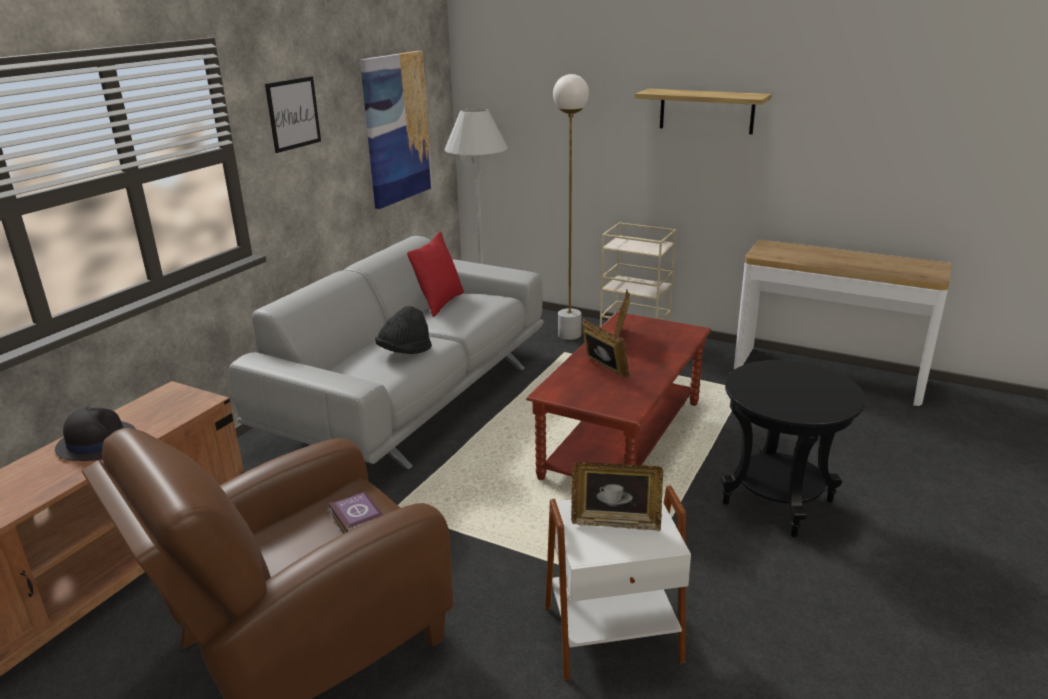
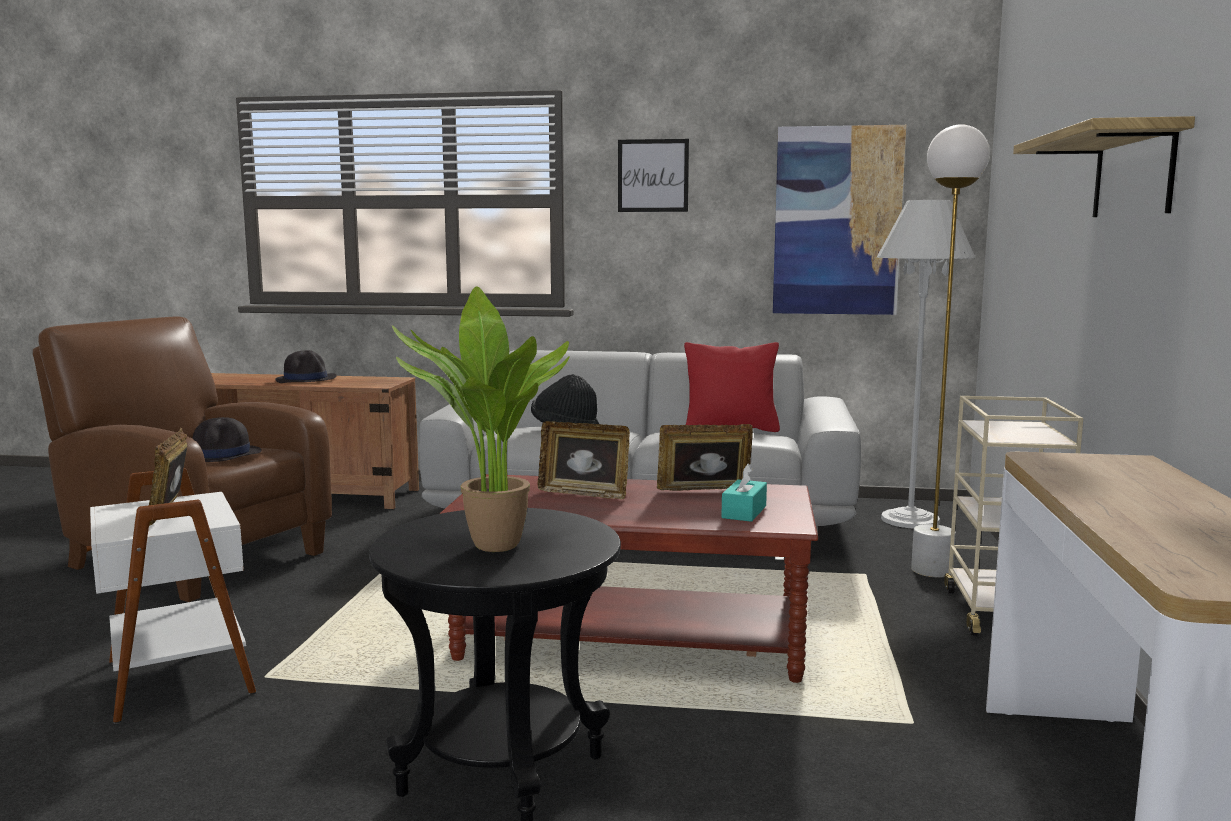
camera: 70 degrees right, 15 degrees down
(357, 517) = (222, 455): book -> black hat
(603, 370) = (584, 493): picture frame -> picture frame turned 75 degrees clockwise
(665, 335) = (744, 512): none -> turquoise tissue box
(804, 391) = (488, 546): none -> potted plant

